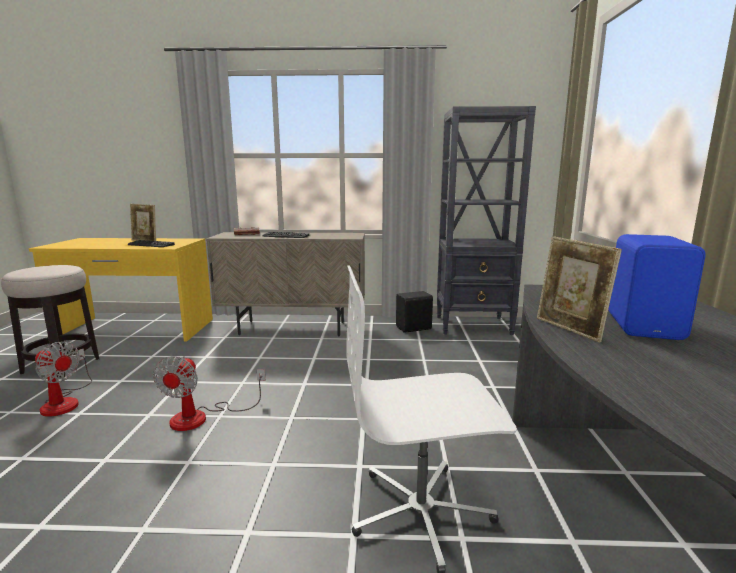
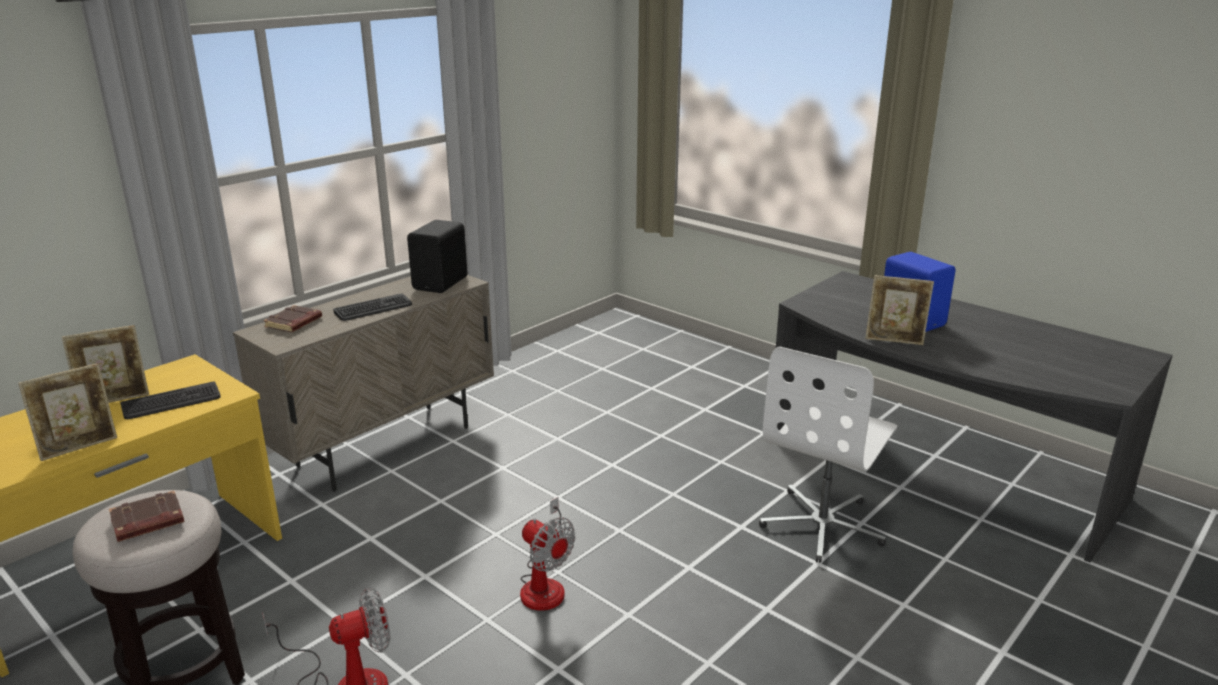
camera: 50 degrees left, 10 degrees up
(39, 269) = (147, 522): none -> brown book
(94, 246) = (79, 447): none -> picture frame
(414, 328) = (525, 378): black speaker -> black speaker (442, 283)
(474, 325) = (574, 347): black bookcase -> none

